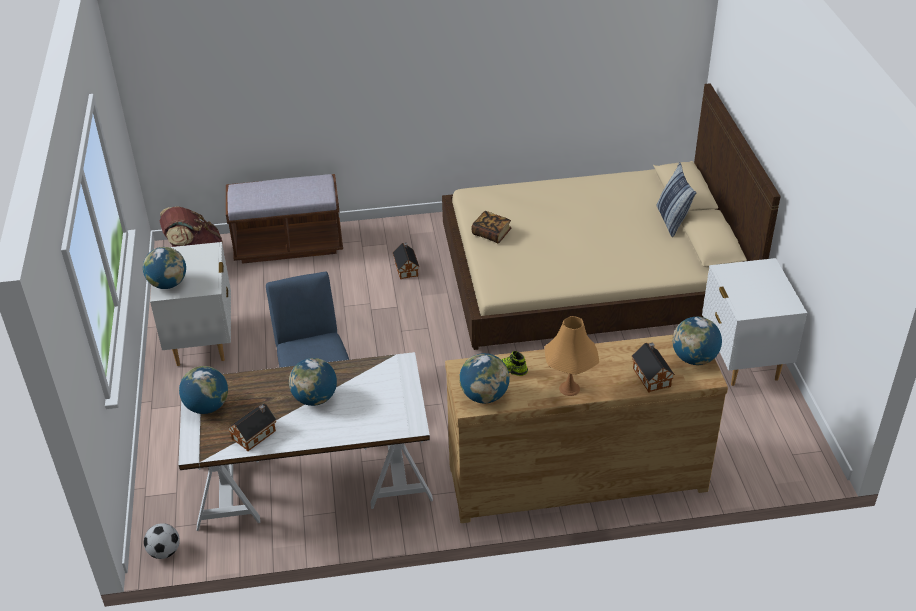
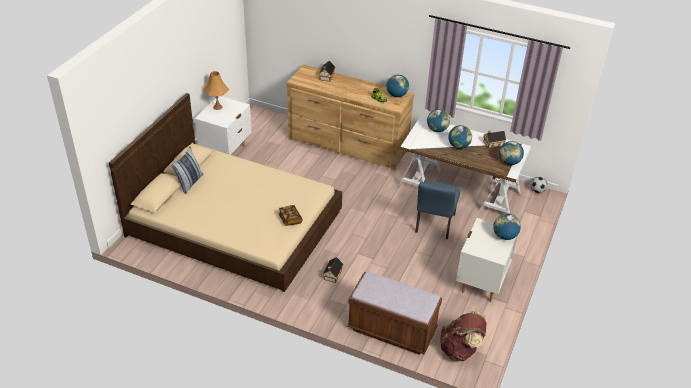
camera: 150 degrees left, 0 degrees up
(569, 388) = (361, 85): orange table lamp -> orange table lamp (217, 107)
(694, 358) = (303, 75): globe -> globe (437, 130)

